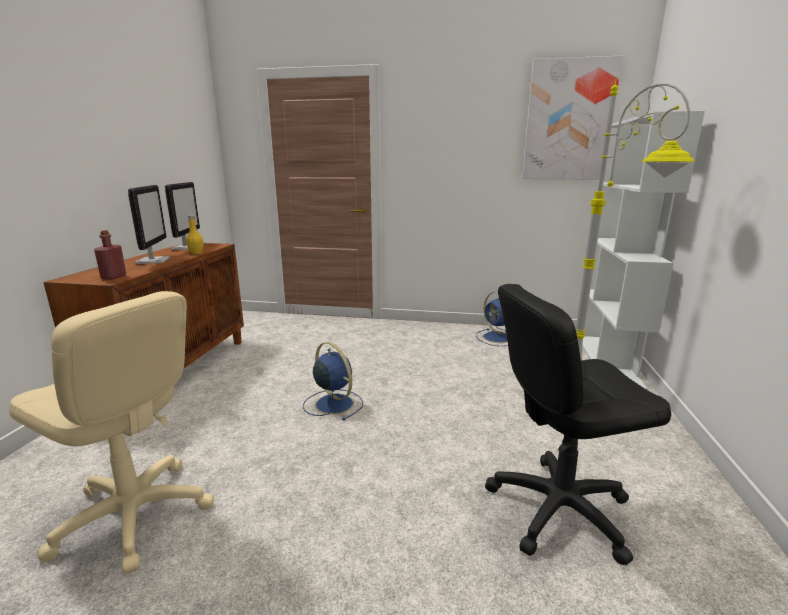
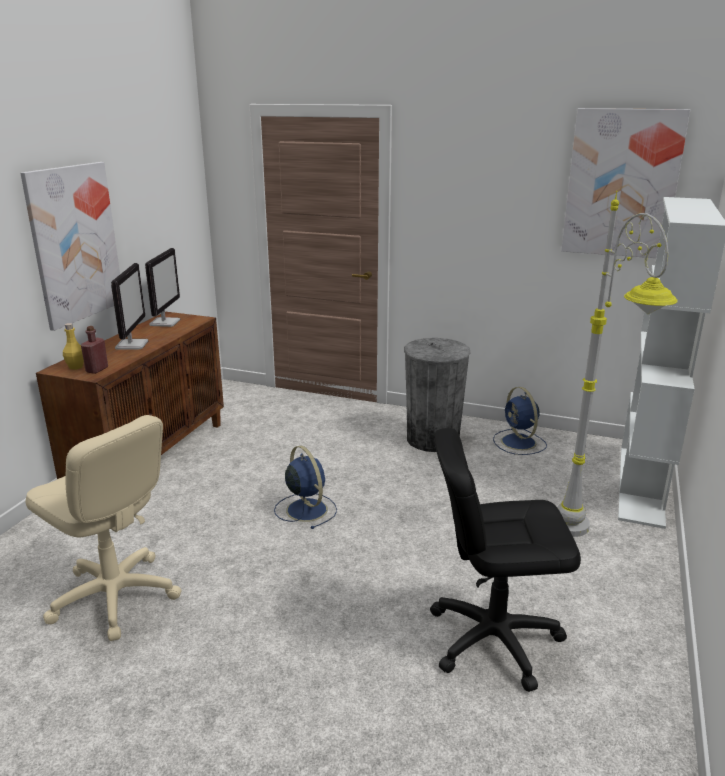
camera: 10 degrees right, 5 degrees up
(89, 160) = (74, 243): none -> picture
(196, 253) = (175, 333): yellow bottle -> yellow bottle (76, 367)
(428, 340) = (433, 439): none -> grey trash can

